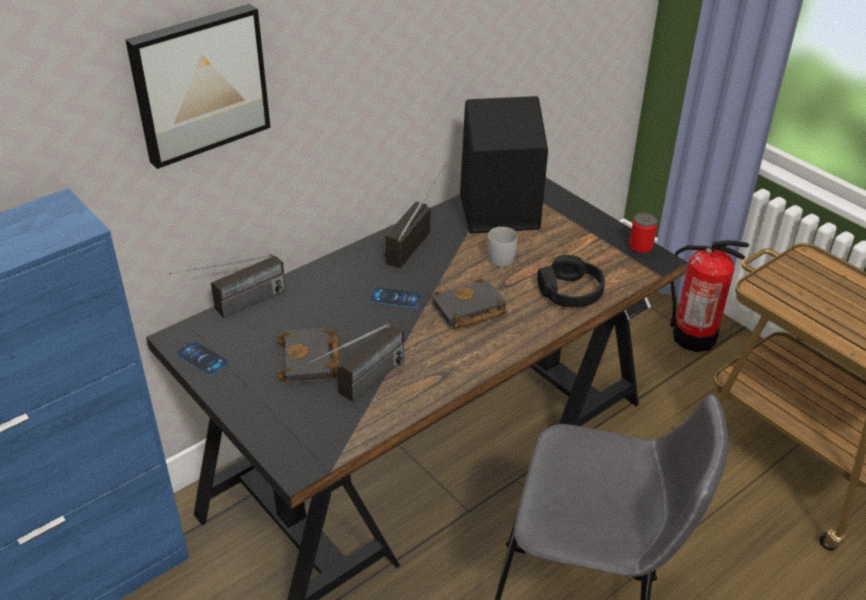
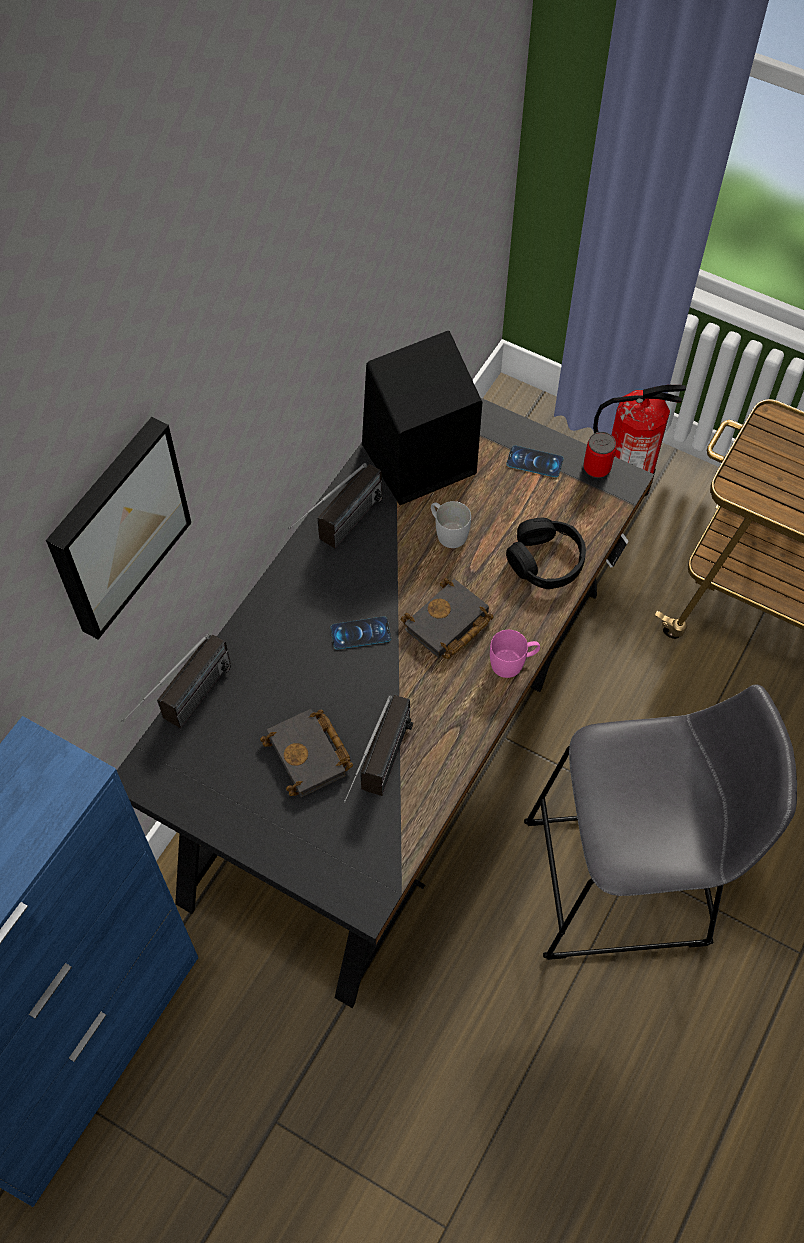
camera: 20 degrees left, 20 degrees up
(202, 358) = (187, 794): phone -> phone (534, 462)
(414, 238) = (340, 533): radio -> radio turned 150 degrees counterclockwise
(510, 347) = (513, 663): none -> pink mug

